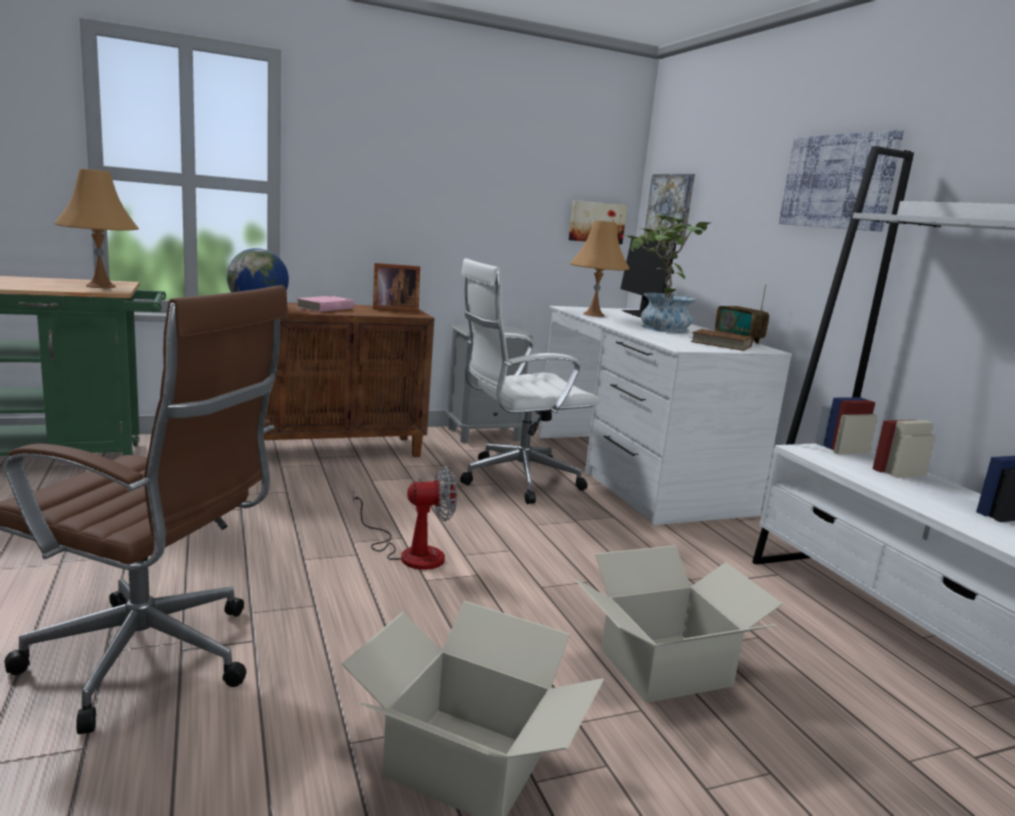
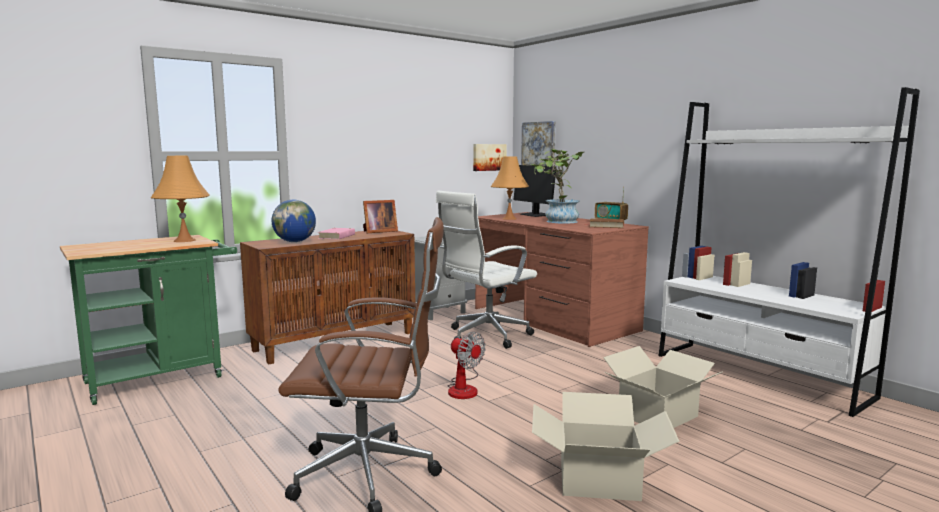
camera: 15 degrees left, 5 degrees down
(410, 553) = (464, 388): fan -> fan turned 75 degrees clockwise
(636, 472) = (553, 319): white desk -> brown desk
(837, 181) = (661, 121): picture -> none

